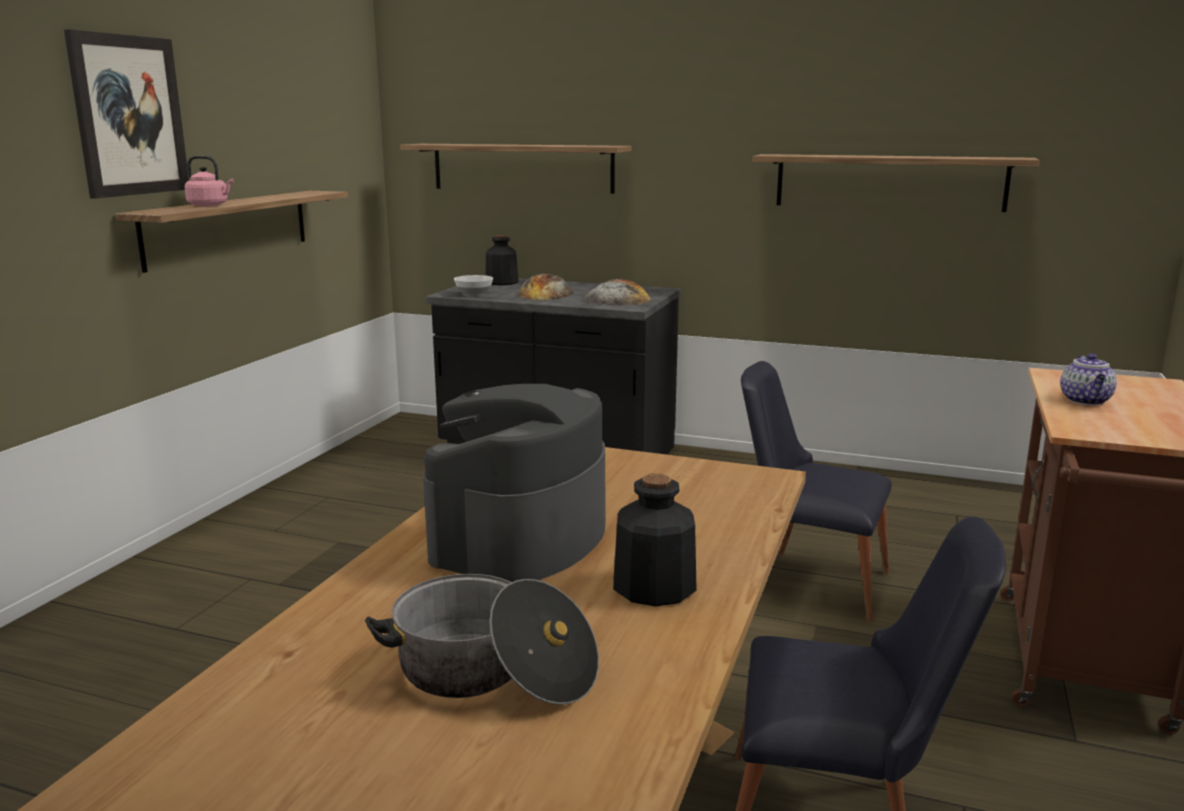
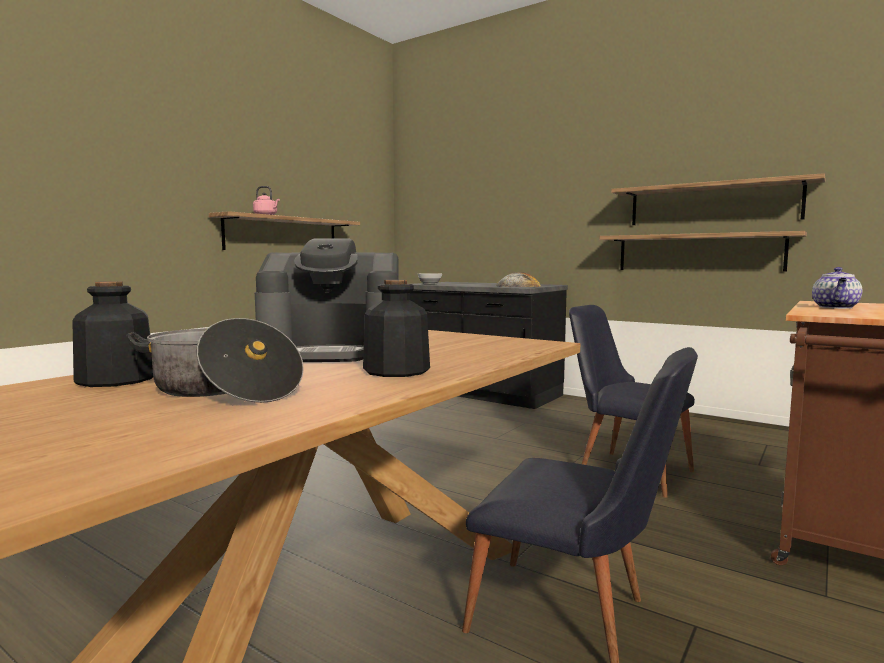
camera: 15 degrees right, 10 degrees down
(129, 116) = (224, 160): picture -> none
(501, 282) = (453, 282): bottle -> bottle (115, 380)
(520, 537) = (334, 352): coffee machine -> coffee machine turned 135 degrees counterclockwise
(522, 168) = (471, 212): shelf -> shelf (698, 252)
(545, 293) = (475, 284): bread -> none

